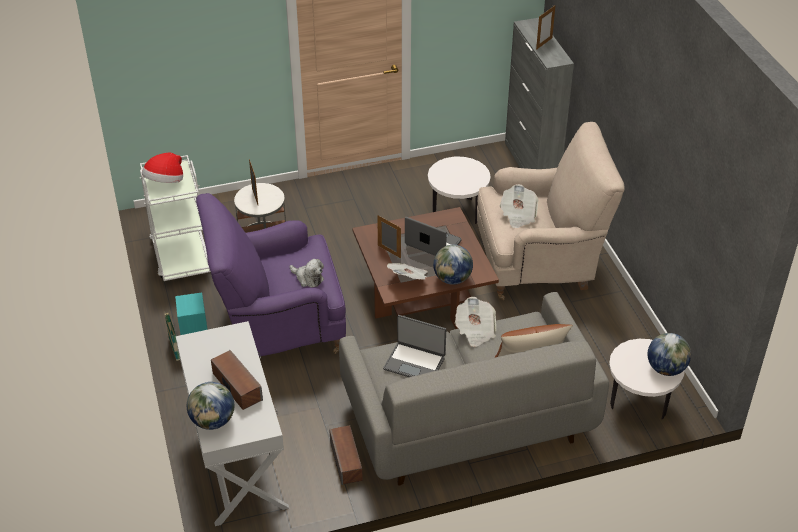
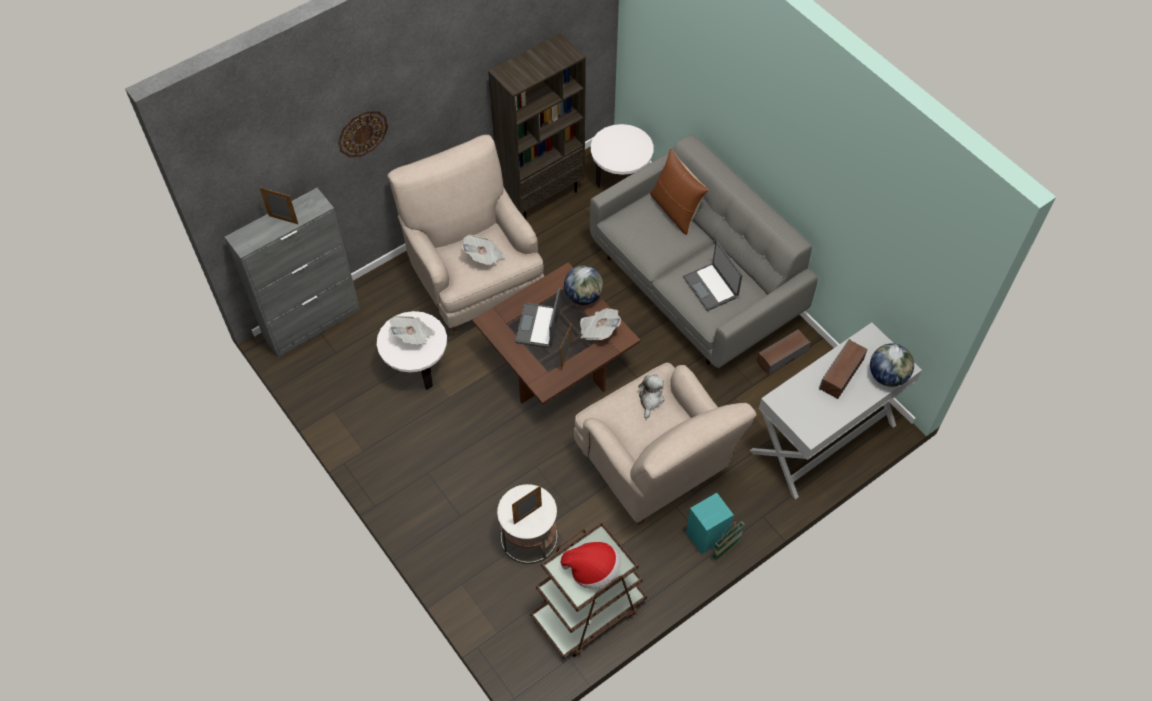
camera: 110 degrees left, 15 degrees up
(181, 255) = (588, 611): white cart -> brown cart
(278, 328) = (655, 469): purple armchair -> beige armchair
(415, 362) = (711, 287): laptop -> laptop turned 150 degrees clockwise
(475, 330) = (651, 255): newspaper -> newspaper (413, 336)
(604, 67) = (362, 133): none -> wall clock
(632, 334) = (542, 196): none -> brown bookcase
(666, 368) = (620, 135): globe -> none

